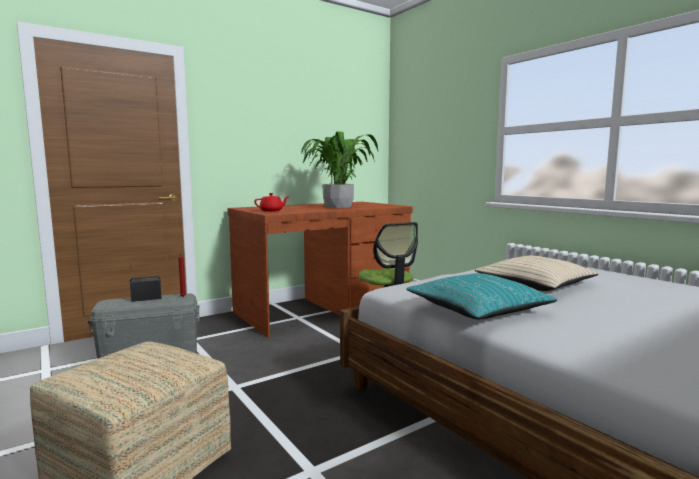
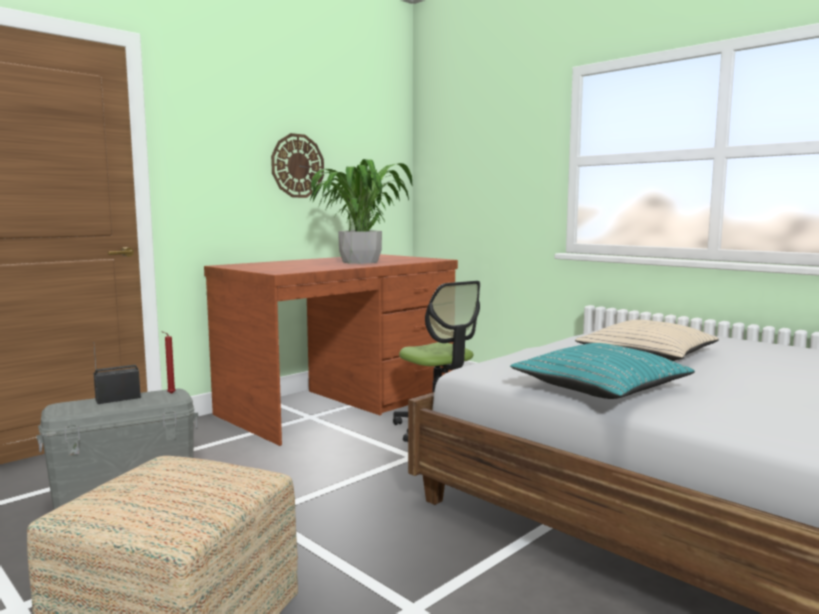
camera: 10 degrees left, 0 degrees up
(272, 211) = (277, 269): red teapot -> none
(298, 137) = (297, 166): none -> wall clock

